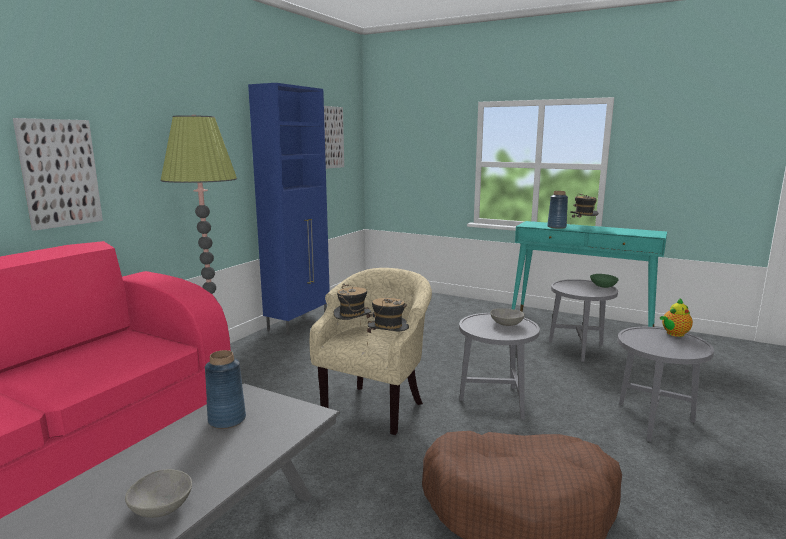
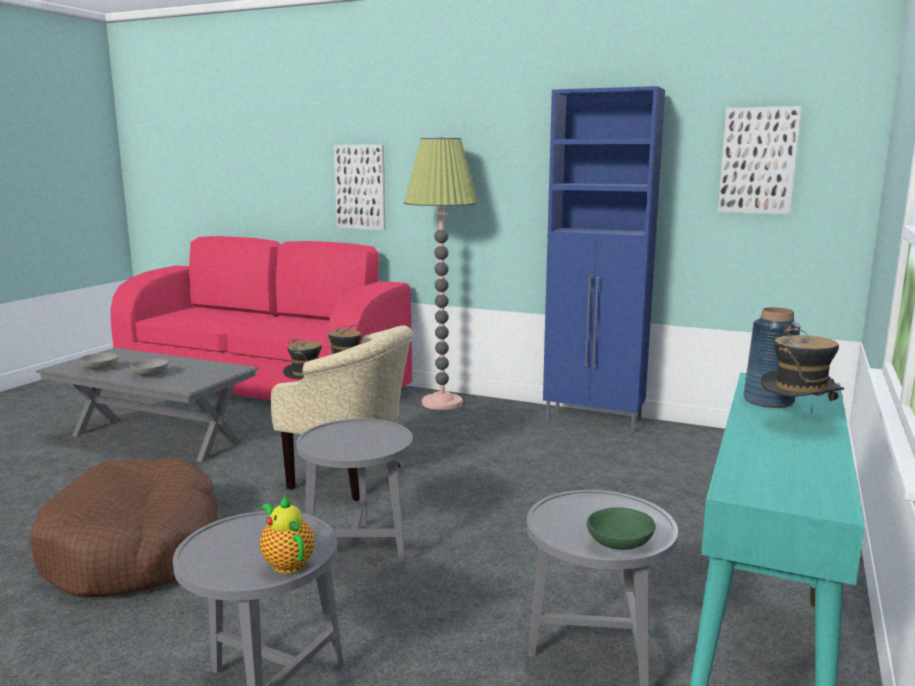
camera: 85 degrees right, 0 degrees up
(226, 420) = (195, 369): blue vase -> none
(506, 324) = (360, 443): grey bowl -> grey bowl (150, 375)

